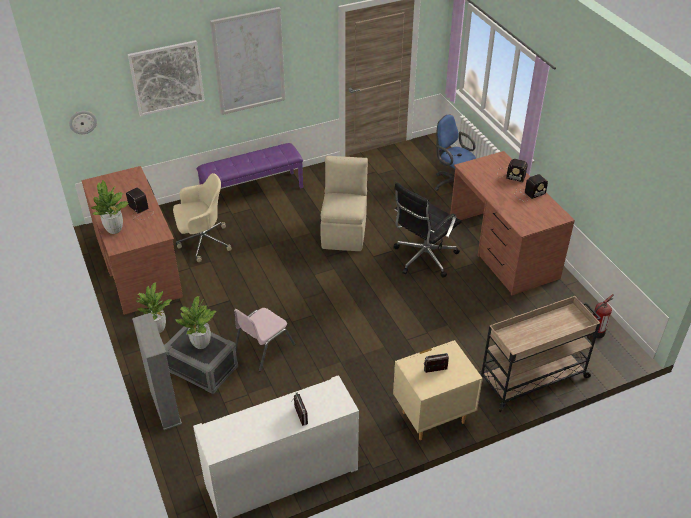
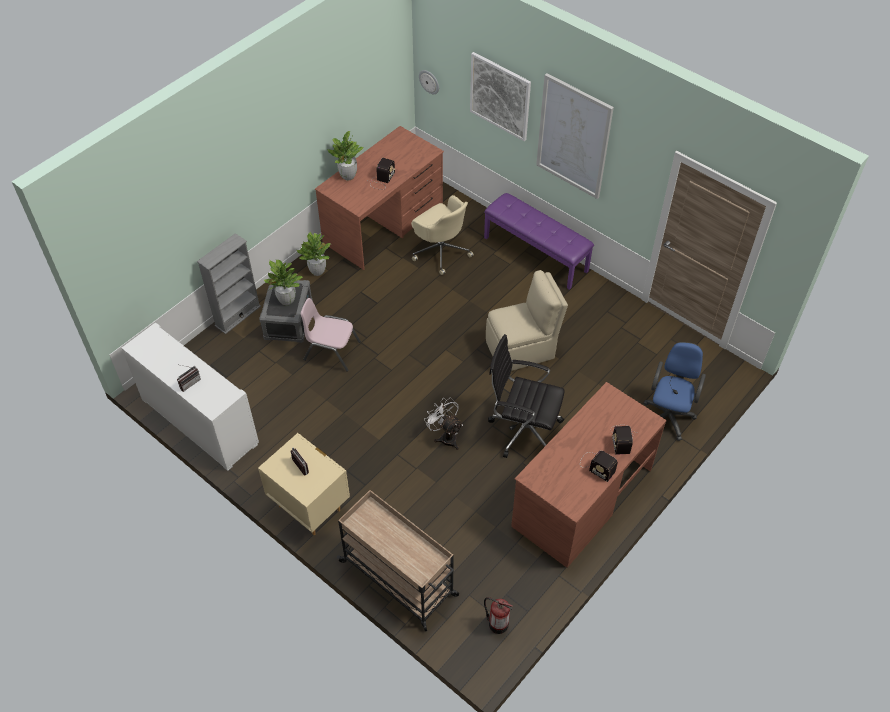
camera: 65 degrees right, 10 degrees up
(405, 304) = (445, 436): none -> white fan

